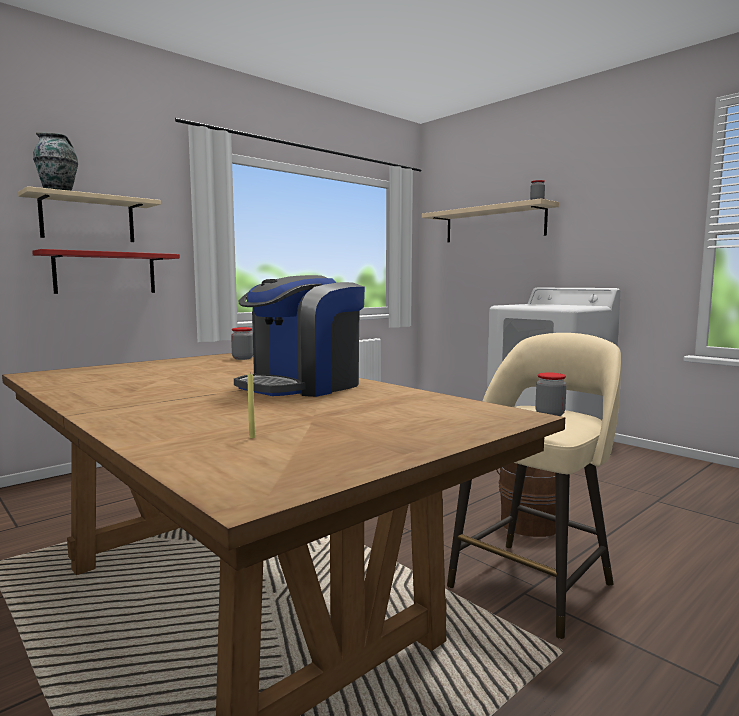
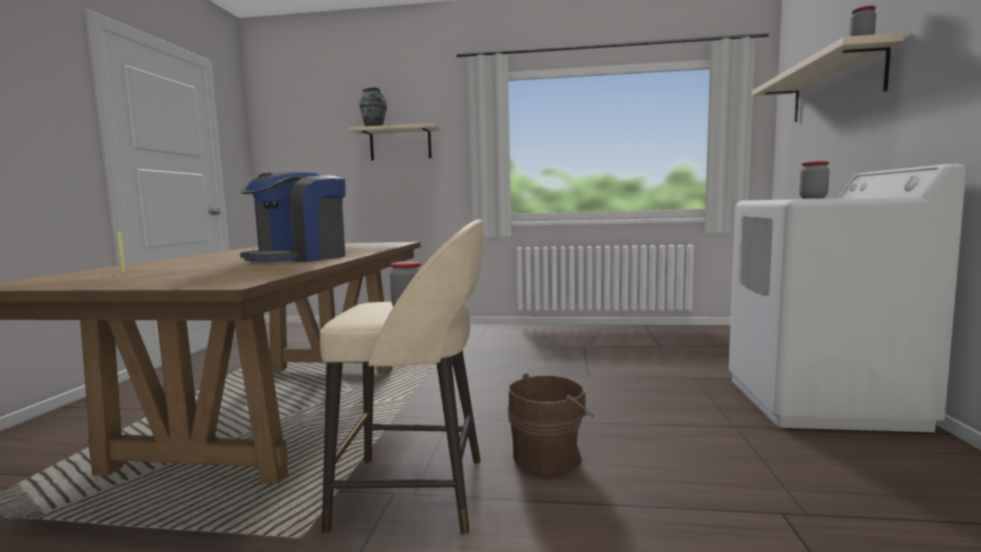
camera: 50 degrees right, 0 degrees up
(105, 273) = (411, 182): red shelf -> none
(242, 358) = (397, 244): jar -> jar (813, 198)
(303, 386) = (300, 258): coffee machine -> coffee machine turned 60 degrees counterclockwise

